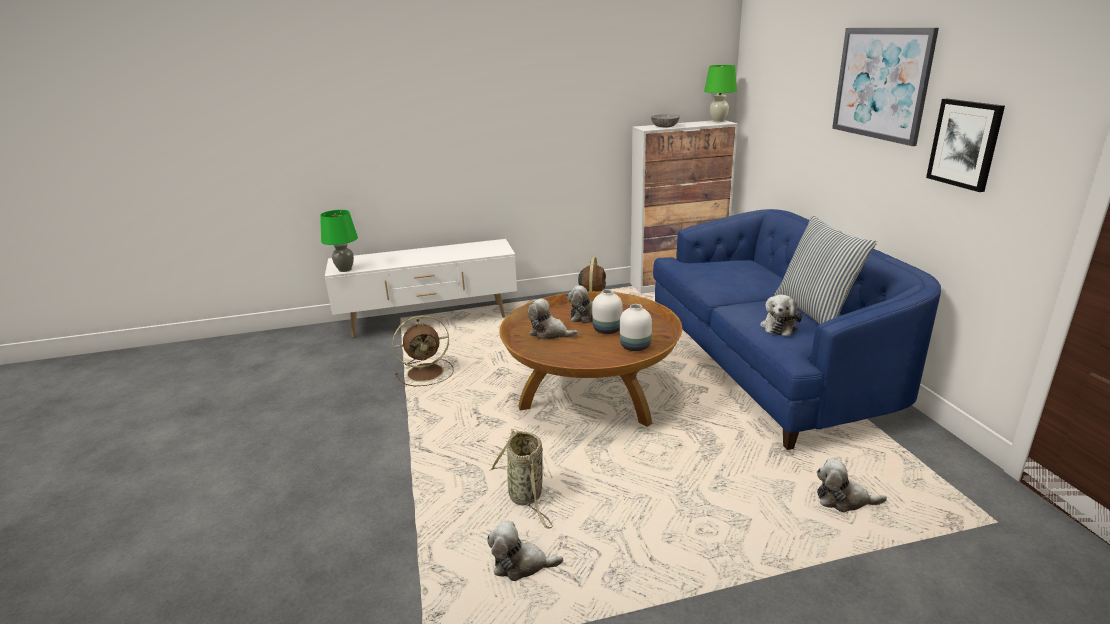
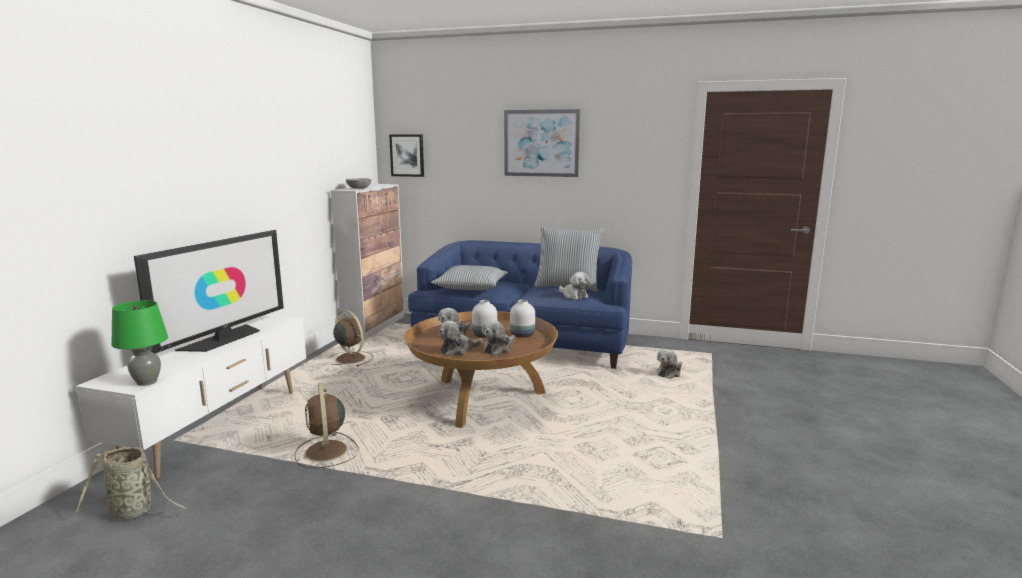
camera: 60 degrees left, 10 degrees down
(427, 372) = (326, 452): brown fan -> brown fan turned 150 degrees clockwise
(439, 253) = (223, 339): none -> television
(521, 564) = (650, 477): plush toy -> plush toy (498, 349)
(526, 497) = (578, 456): basket -> basket (134, 512)
(712, 271) = (471, 287): none -> pillow
(718, 121) = (379, 184): green table lamp -> none
(965, 144) = (613, 170): picture -> picture (407, 155)

